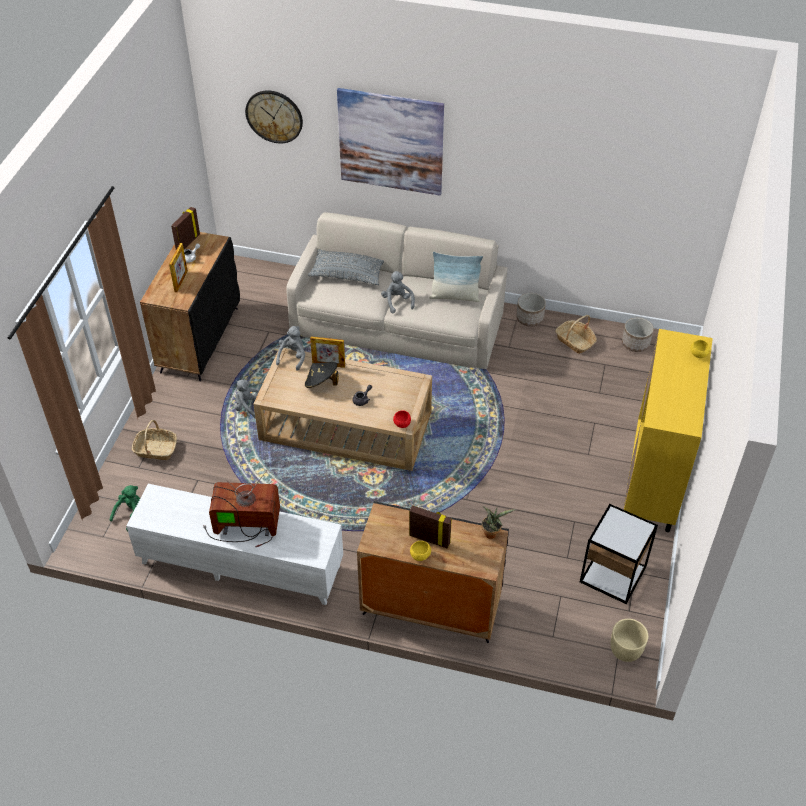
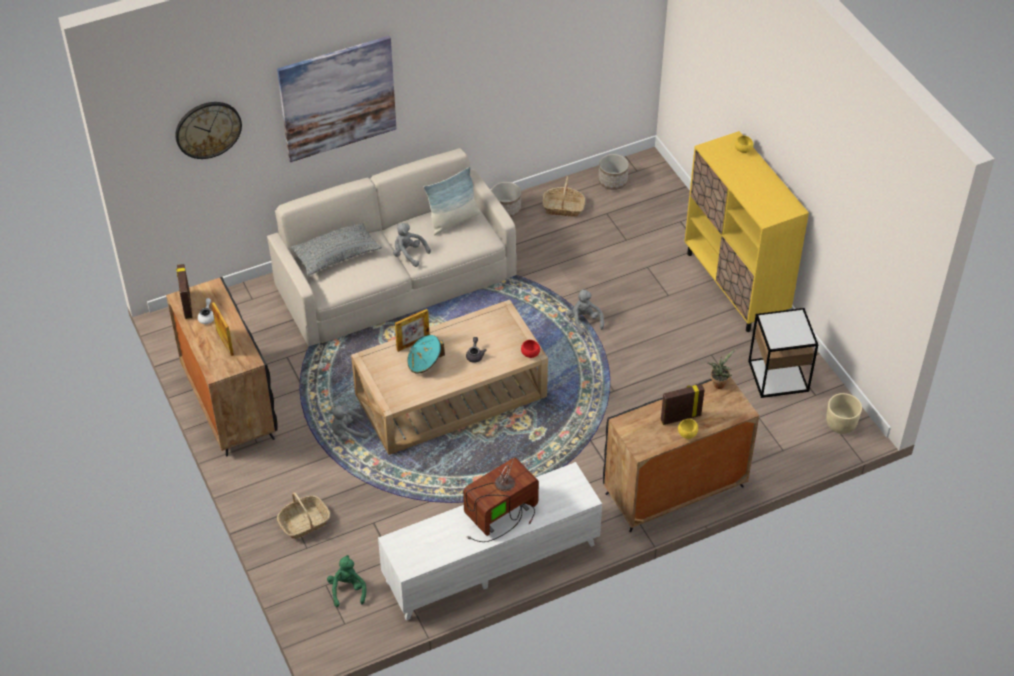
camera: 40 degrees left, 0 degrees up
(293, 357) = (373, 356): grey plush toy -> grey plush toy (584, 321)
(321, 383) = (424, 363): black hat -> turquoise hat

